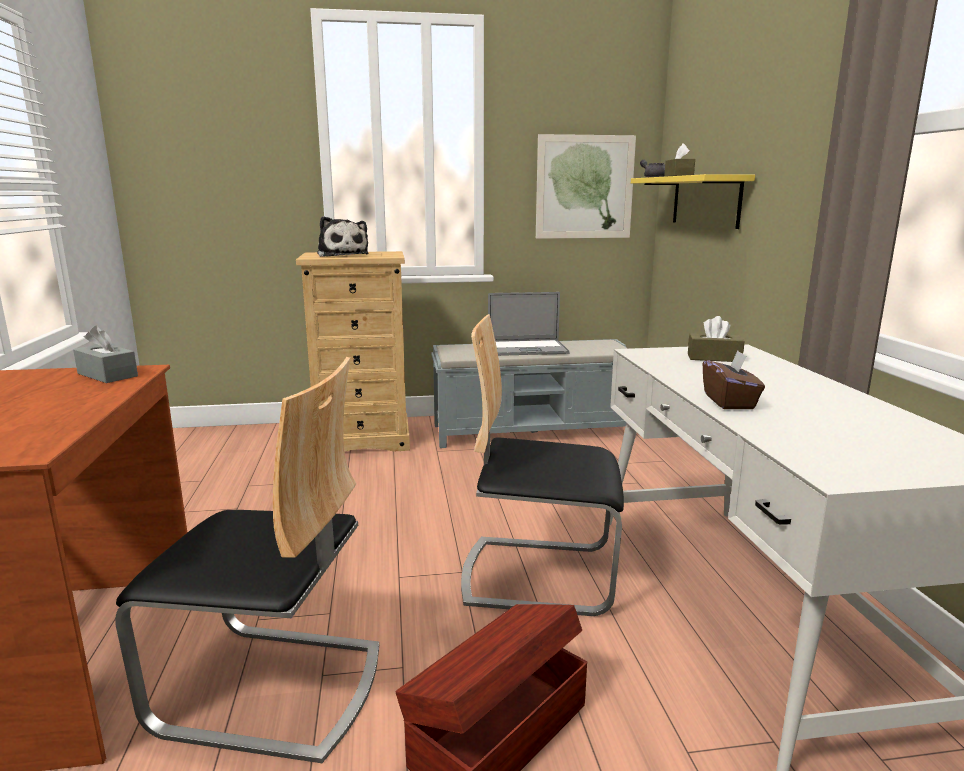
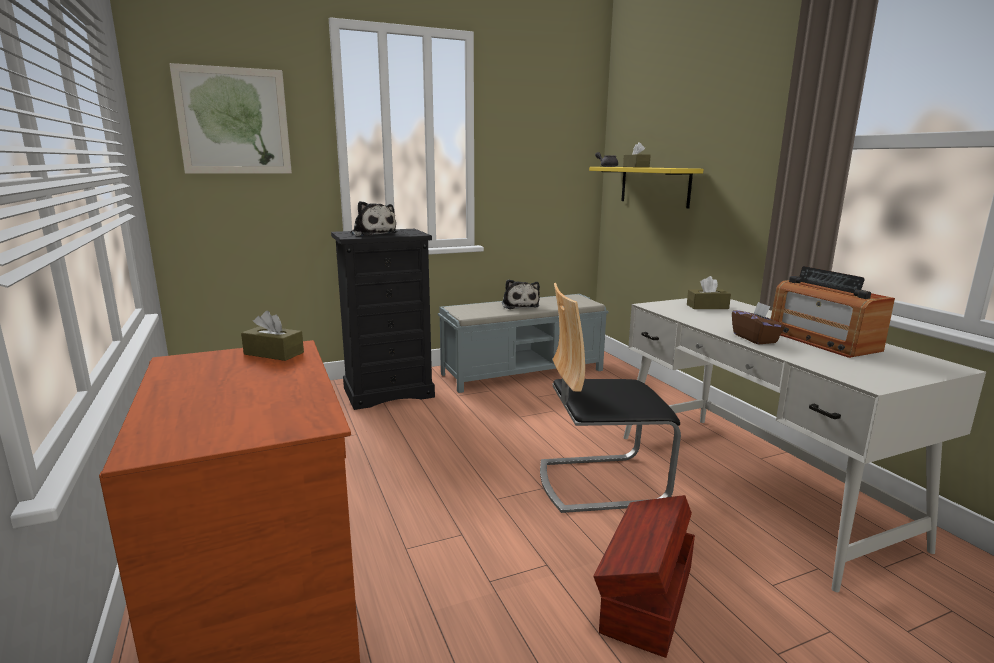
camera: 15 degrees left, 0 degrees up
(107, 375) = (274, 353): grey tissue box -> brown tissue box
(271, 688) = (456, 598): chair -> none
(363, 440) = (389, 392): beige dresser -> black dresser
(527, 348) = (519, 305): laptop -> plush toy
(584, 187) = (550, 173): picture -> picture (234, 121)
(830, 411) = (821, 341): none -> radio

